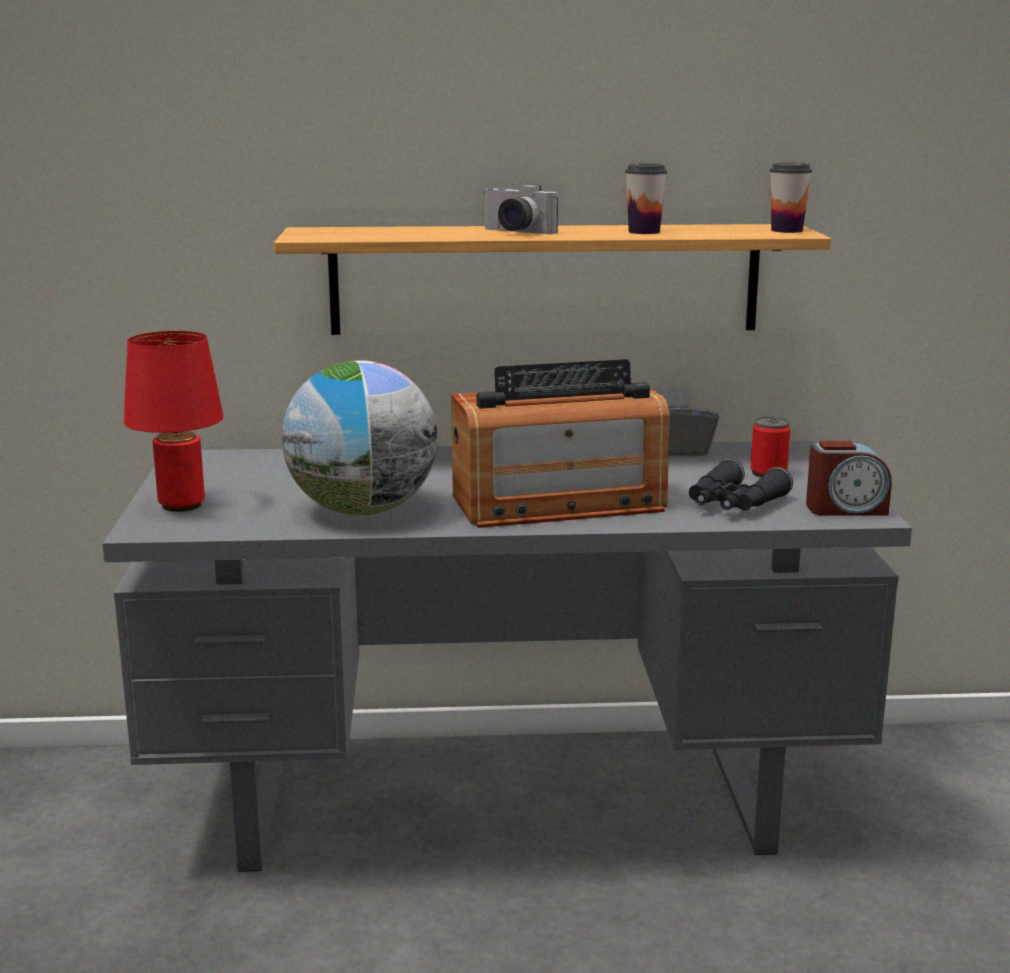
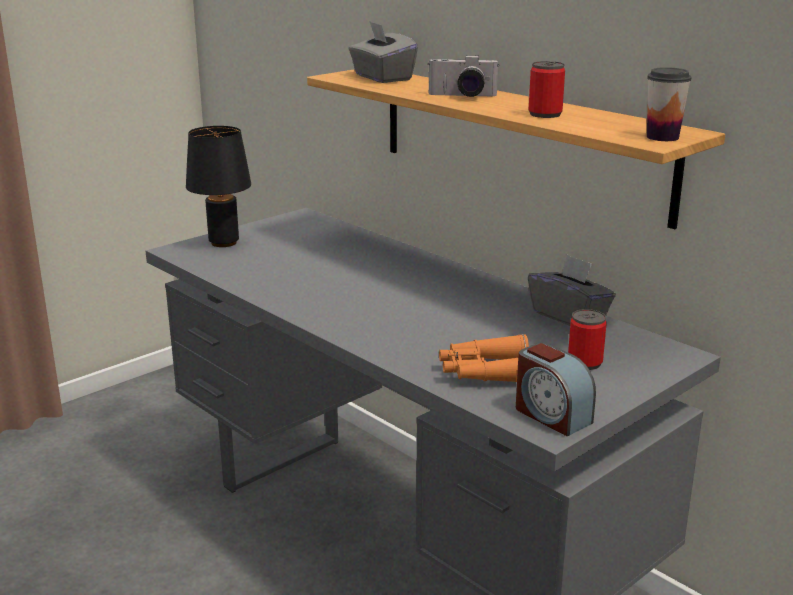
camera: 50 degrees right, 5 degrees up
(183, 505) = (224, 243): red table lamp -> black table lamp
(360, 232) = (382, 78): none -> grey tissue box
(362, 511) = (282, 280): globe -> none
(514, 232) = (462, 96): camera -> camera turned 75 degrees counterclockwise
(558, 504) = (384, 322): radio -> none
(644, 232) = (545, 114): cup -> can
(733, 504) = (486, 373): black binoculars -> orange binoculars

